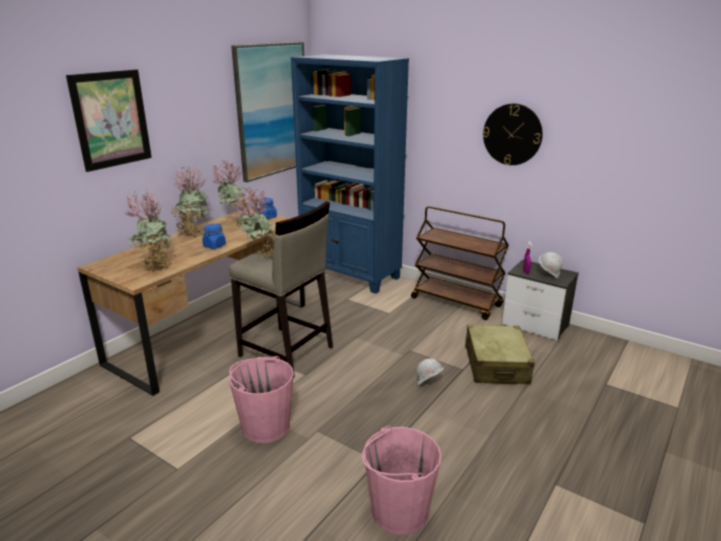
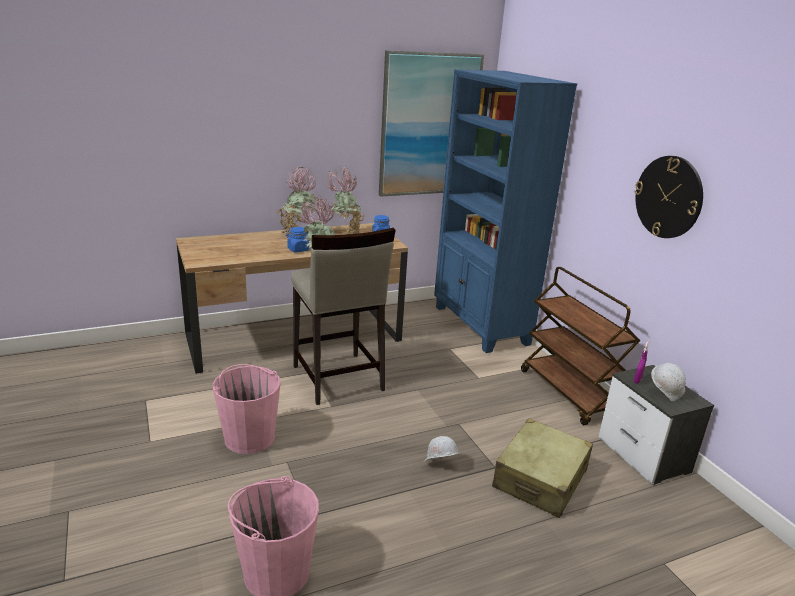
camera: 30 degrees right, 0 degrees up
(111, 119) = (233, 109): picture -> none
(155, 266) = (228, 253): potted plant -> none

